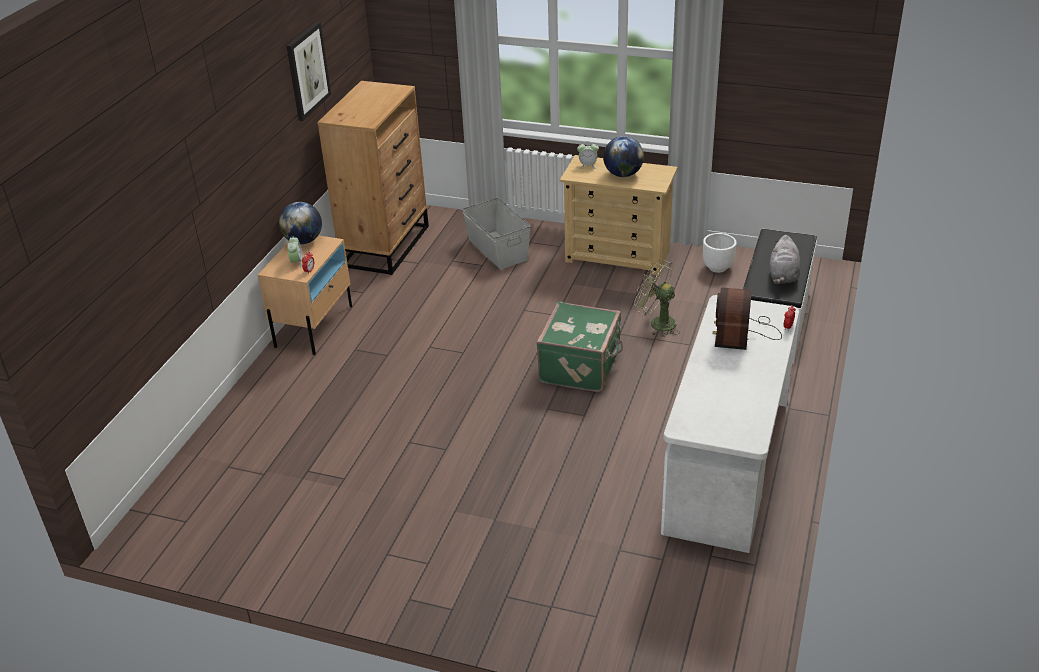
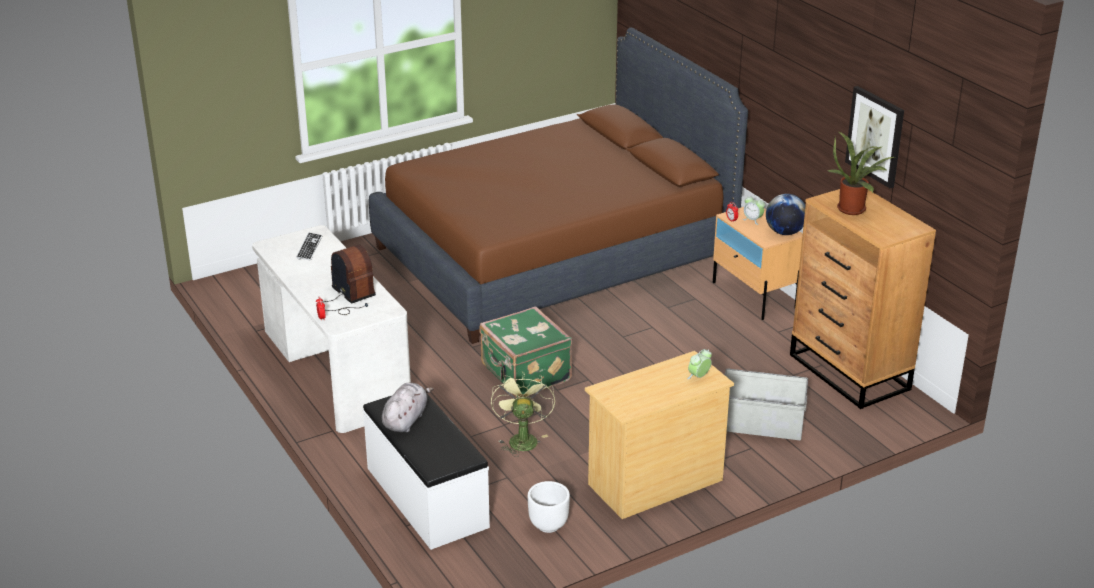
camera: 130 degrees right, 5 degrees down
(365, 466) = (554, 255): none -> brown bed
(367, 109) = (854, 209): none -> potted plant
(623, 174) = (652, 384): globe -> none
(657, 323) = (521, 438): green fan -> green fan turned 75 degrees counterclockwise
(713, 411) = (309, 247): none -> keyboard
(783, 276) = (406, 420): grey plush toy -> grey plush toy turned 60 degrees clockwise

